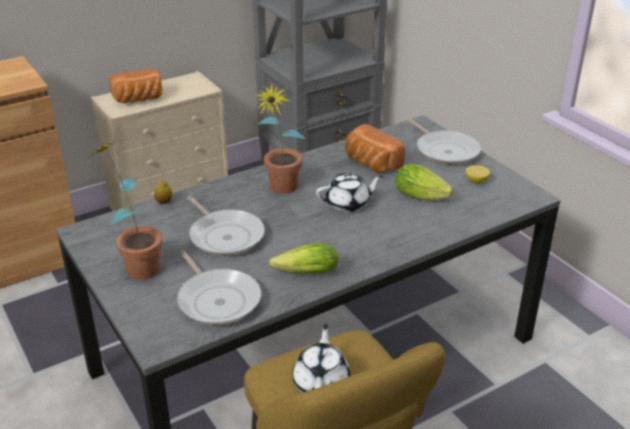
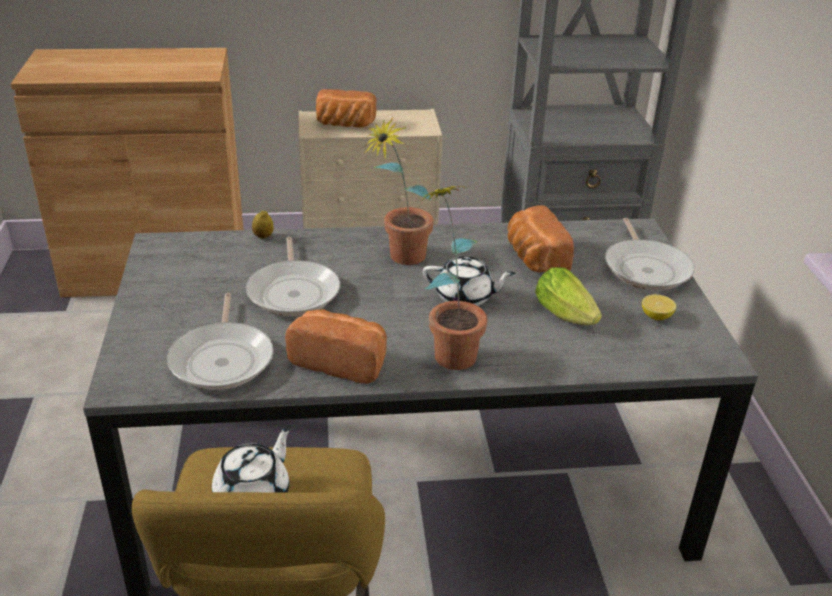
camera: 25 degrees right, 0 degrees up
(136, 265) = (175, 295): potted plant -> potted plant (449, 349)
(303, 273) = (341, 361): lettuce -> bread

